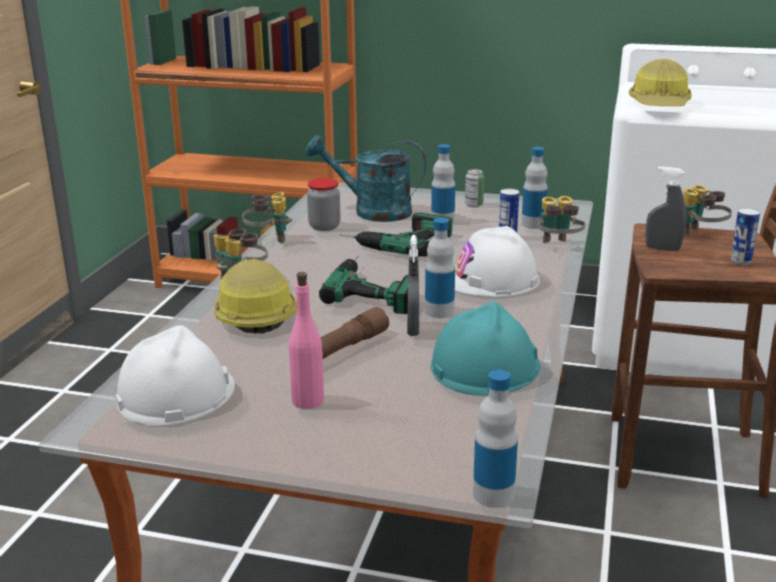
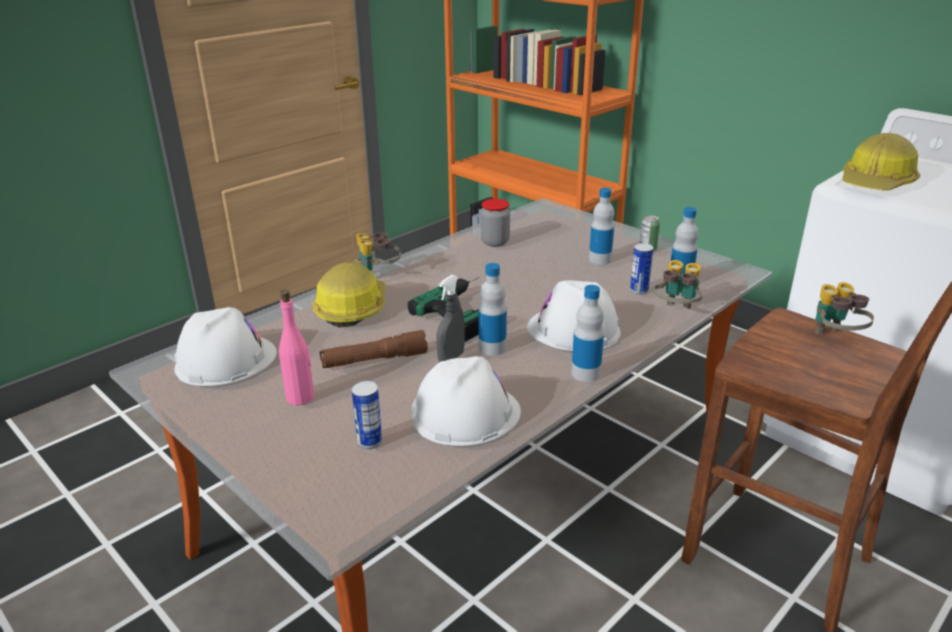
camera: 30 degrees right, 5 degrees up
(268, 239) = (439, 244): binoculars -> none
(372, 212) = (550, 237): turquoise watering can -> none
(395, 241) = (536, 269): power drill -> none
(484, 366) = (465, 413): turquoise hard hat -> white hard hat
(493, 494) = (328, 537): bottle -> bottle (585, 373)
(662, 249) = (772, 343): grey spray bottle -> none
(740, 261) = (844, 380): can -> can (369, 442)

